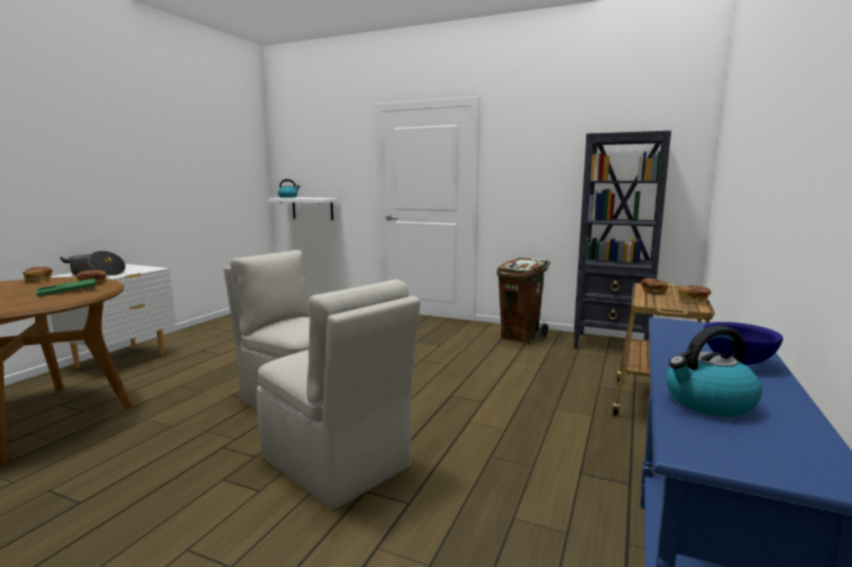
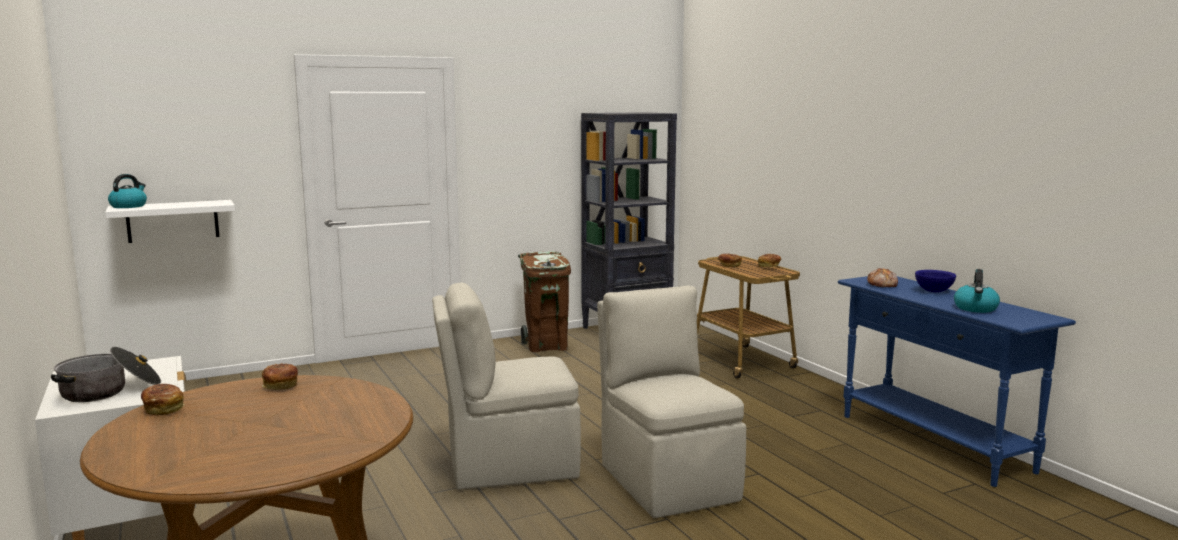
camera: 50 degrees left, 0 degrees up
(67, 291) = (312, 398): green tray -> none
(337, 463) = (667, 480): beige chair -> beige chair turned 105 degrees counterclockwise
(684, 335) = (882, 285): none -> bread

